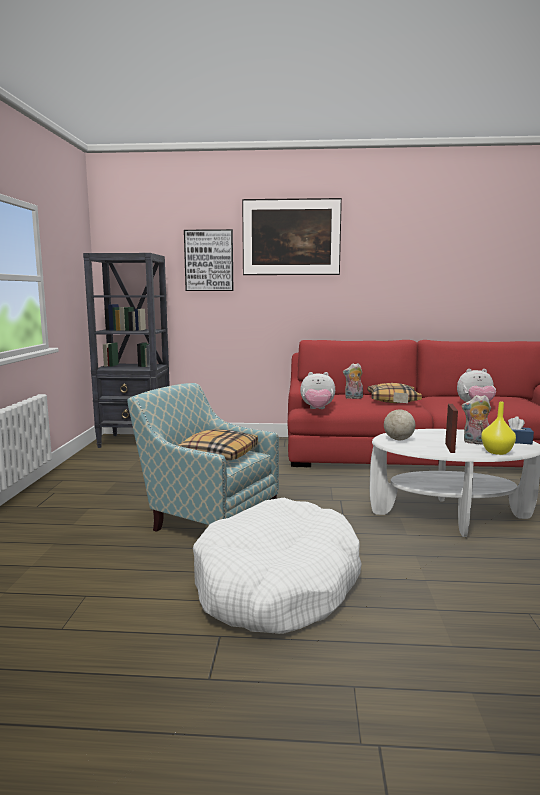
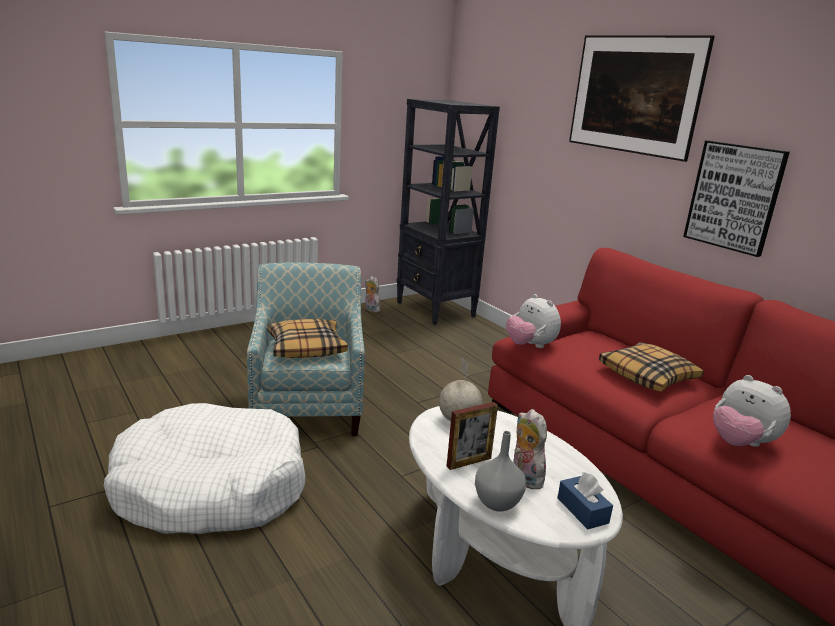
camera: 50 degrees right, 10 degrees up
(209, 260) = (541, 117): picture -> picture (734, 197)
(353, 398) = (605, 350): plush toy -> plush toy (371, 309)
(496, 452) = (496, 502): yellow vase -> grey vase

